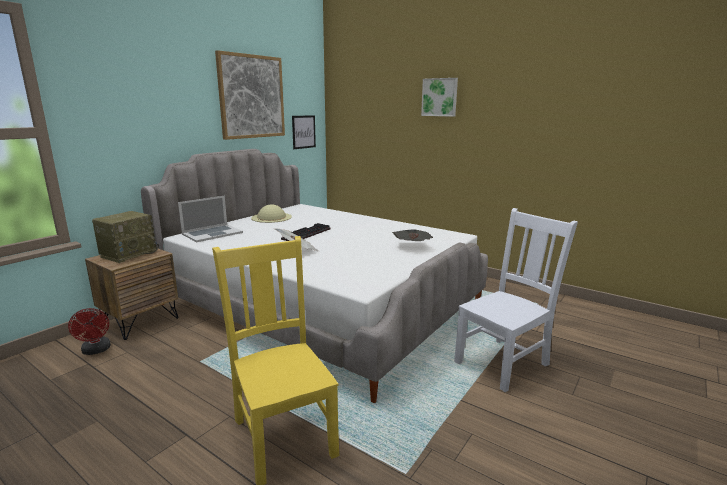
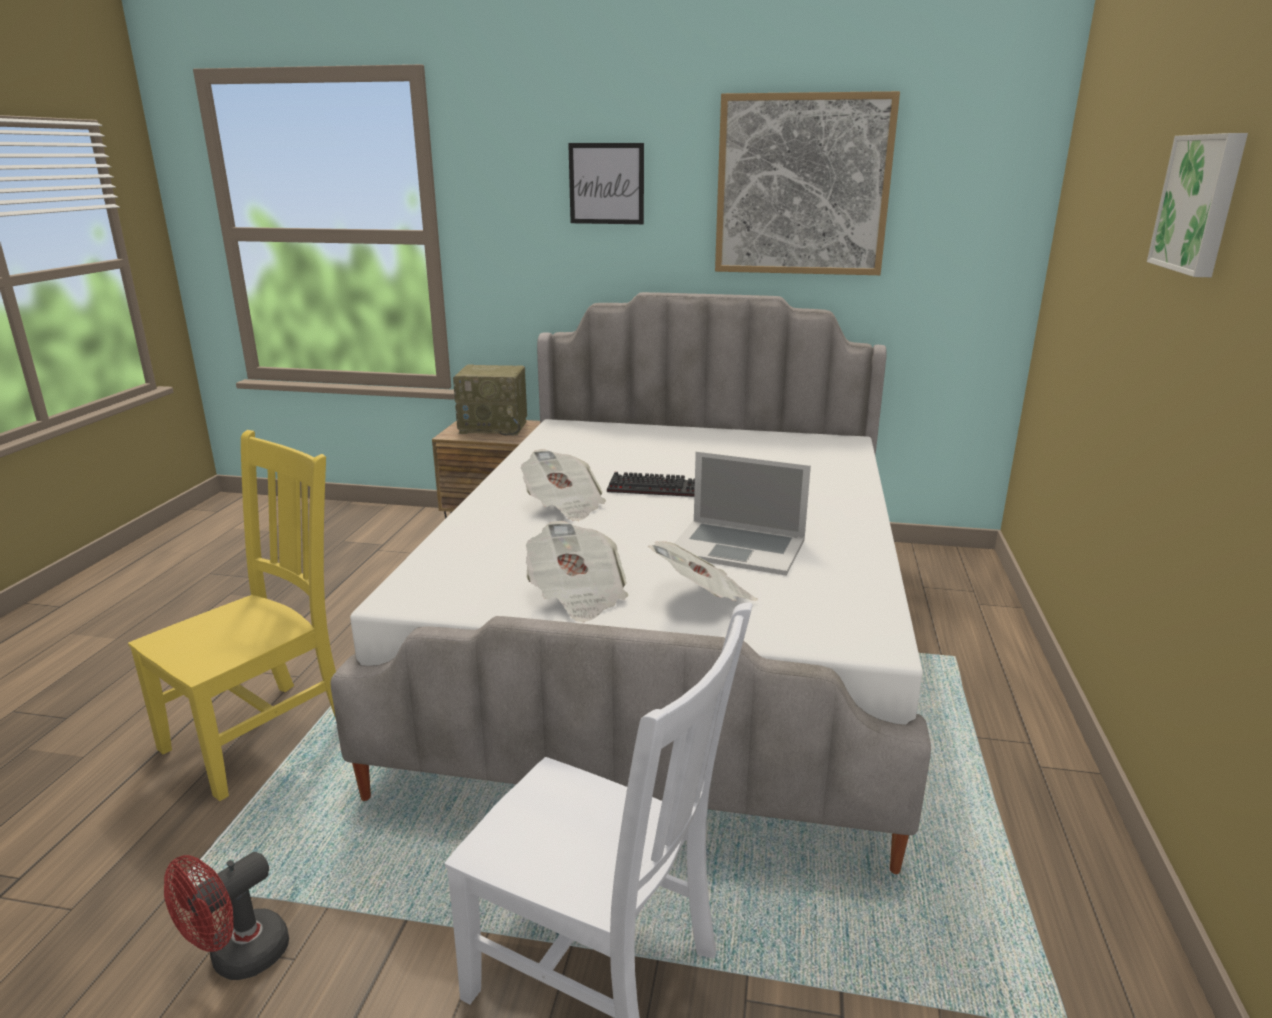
camera: 65 degrees right, 5 degrees up
(96, 351) = (411, 536): red fan -> red fan (238, 959)
(212, 233) = (593, 434): laptop -> laptop (737, 547)
(271, 217) = (735, 442): beige hat -> none
(303, 132) = (955, 271): picture -> picture (606, 184)
(392, 261) = (577, 596): none -> newspaper

